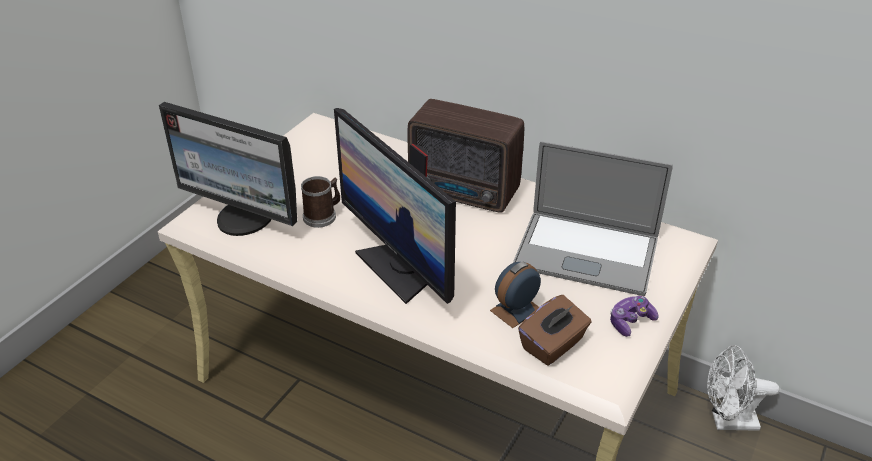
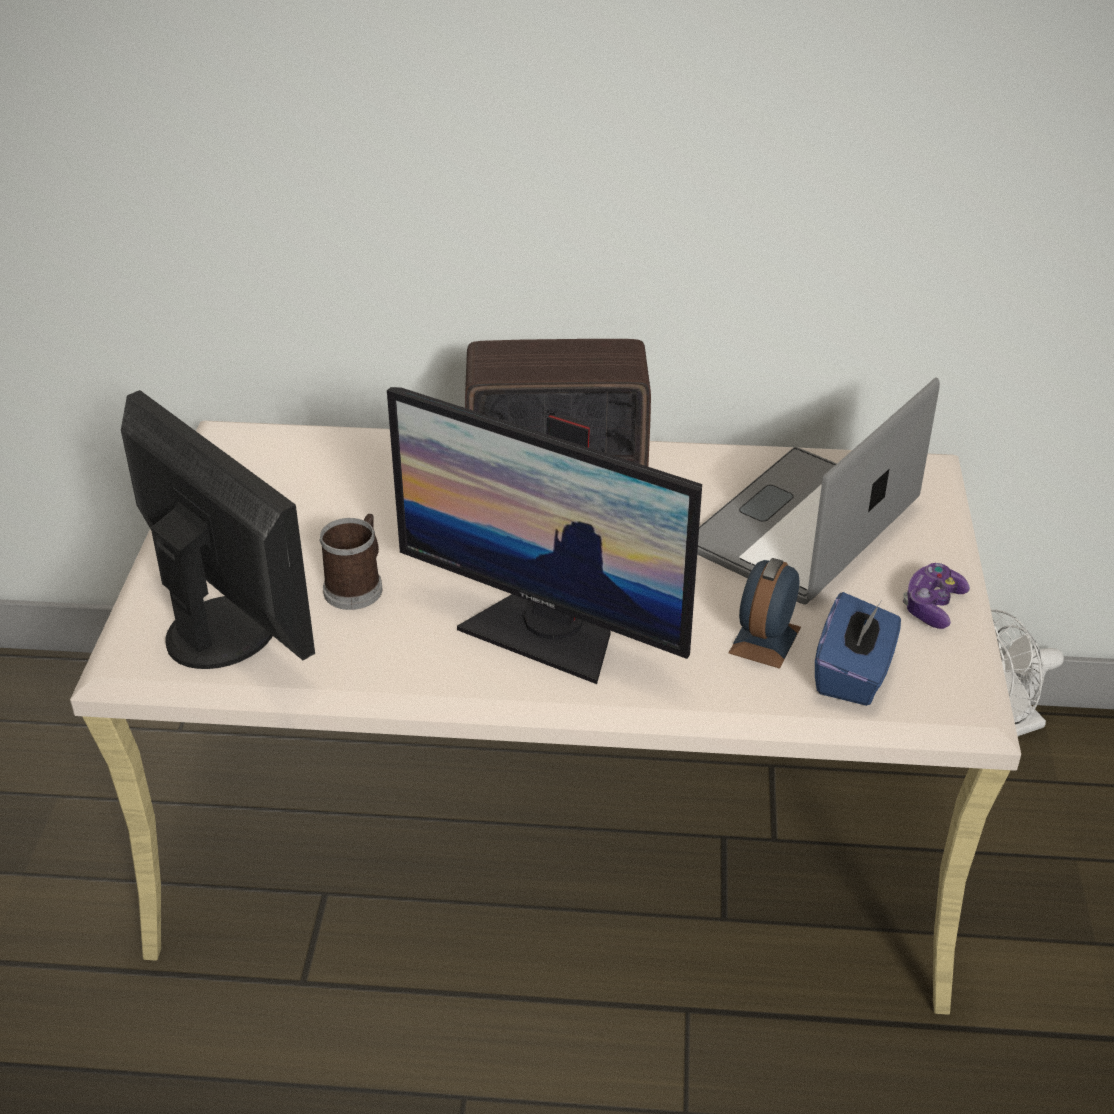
camera: 25 degrees left, 0 degrees up
(245, 218) = (224, 630): monitor -> monitor turned 135 degrees counterclockwise
(553, 345) = (853, 674): brown tissue box -> blue tissue box
(586, 253) = (802, 526): laptop -> laptop turned 135 degrees clockwise

